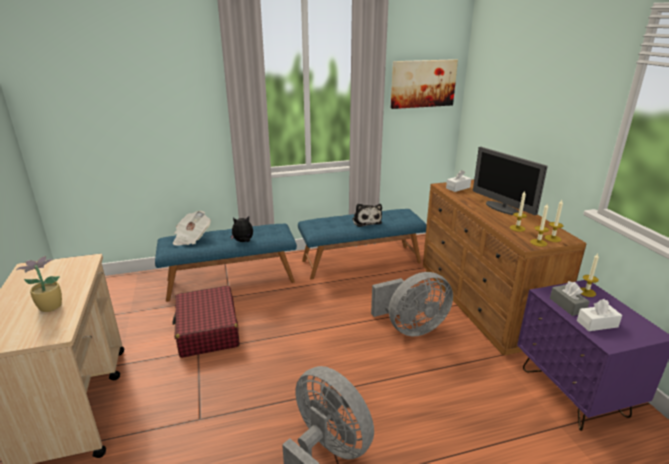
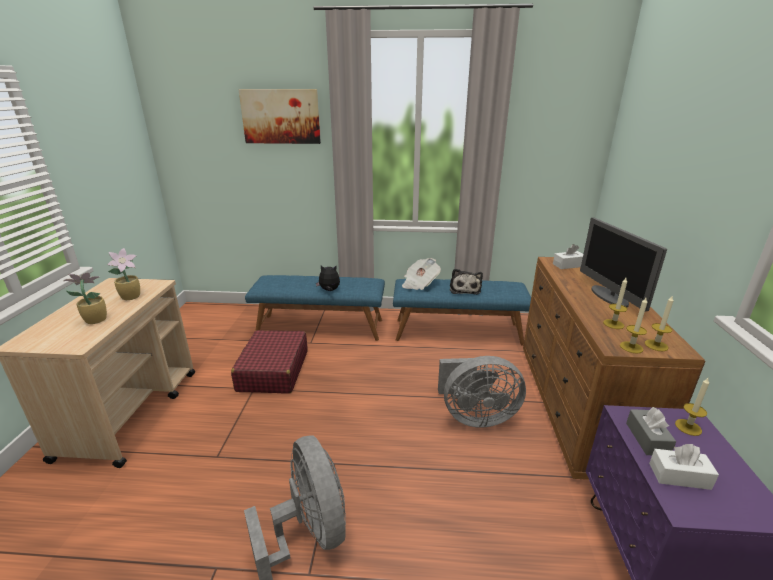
camera: 20 degrees right, 0 degrees up
(69, 277) = (132, 297): none -> potted plant
(191, 238) = (286, 280): newspaper -> newspaper (419, 283)
(423, 83) = (555, 142): picture -> picture (281, 116)

